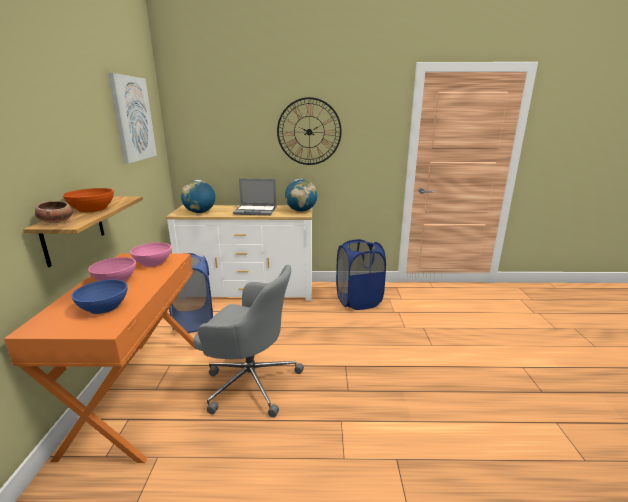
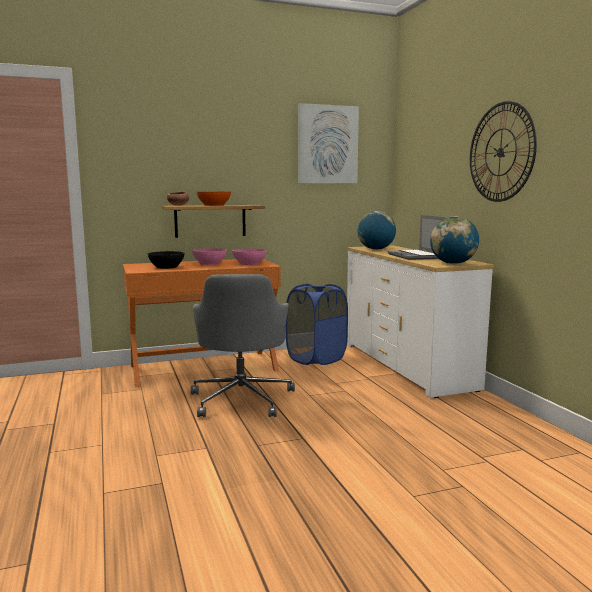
camera: 70 degrees right, 10 degrees down
(103, 307) = (166, 267): blue bowl -> black bowl
(358, 301) = (477, 427): blue laundry basket -> none

